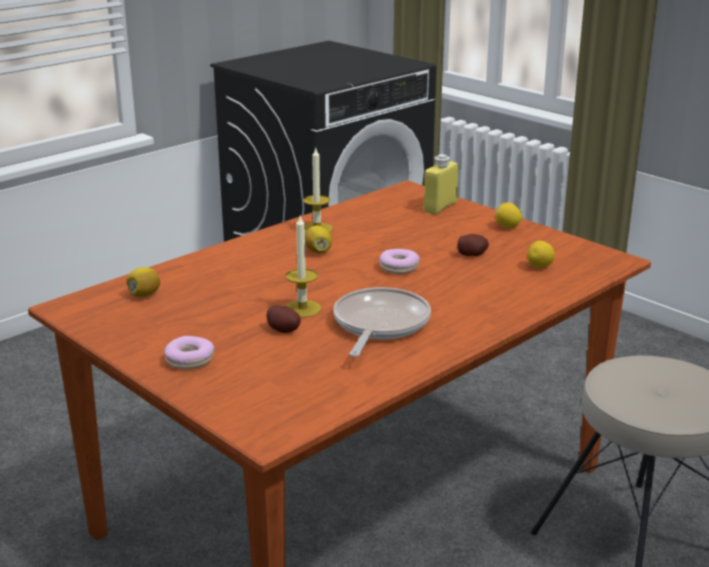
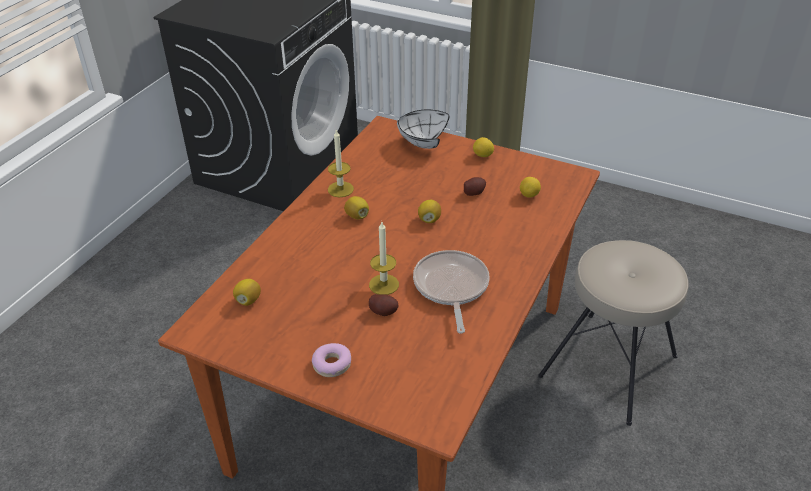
camera: 20 degrees left, 15 degrees up
(399, 267) = (429, 219): donut -> lemon
(440, 207) = (421, 143): yellow bottle -> white bowl

